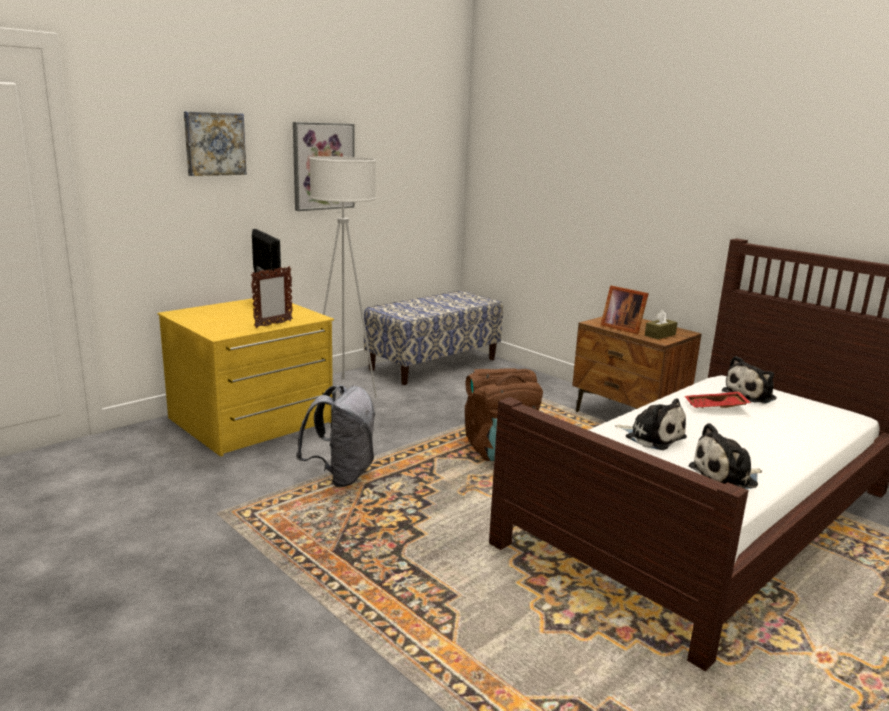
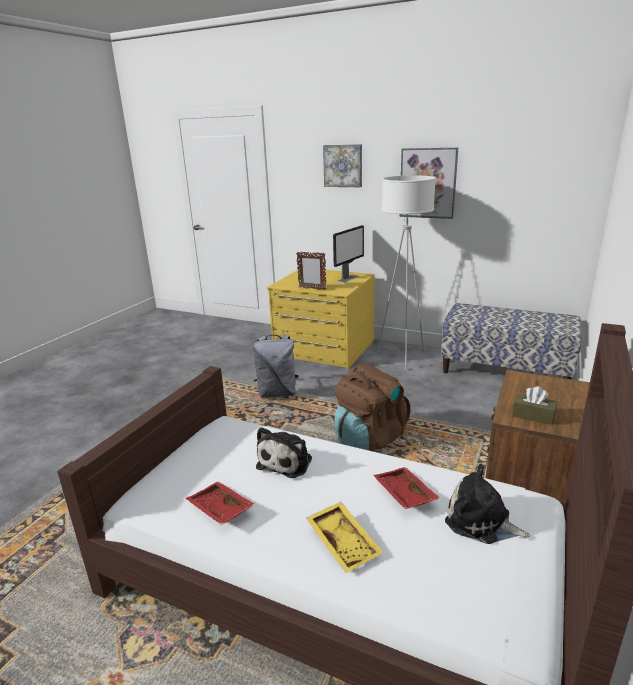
camera: 70 degrees right, 5 degrees up
(621, 328) = (524, 392): picture frame -> none
(726, 477) = (219, 510): plush toy -> red tray
(774, 437) = (344, 542): none -> yellow tray

